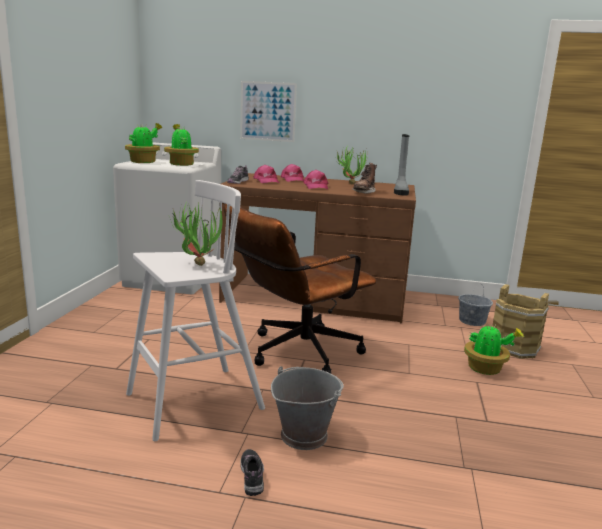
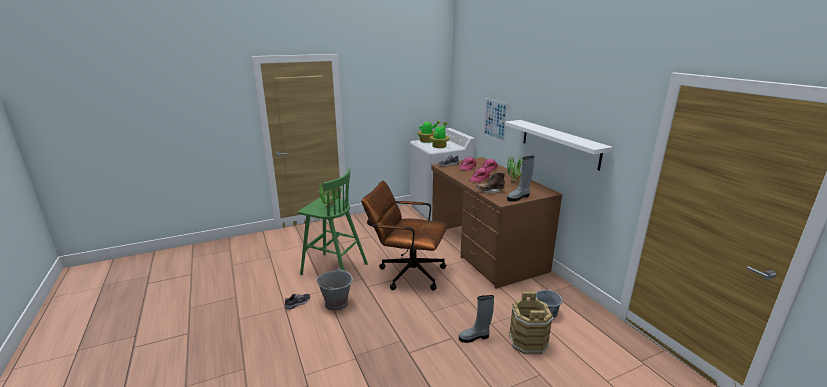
camera: 55 degrees right, 5 degrees up
(192, 402) = (333, 269): white stool -> green stool
(400, 122) = (559, 143): none -> white shelf
(486, 369) = (475, 337): potted plant -> grey boot

